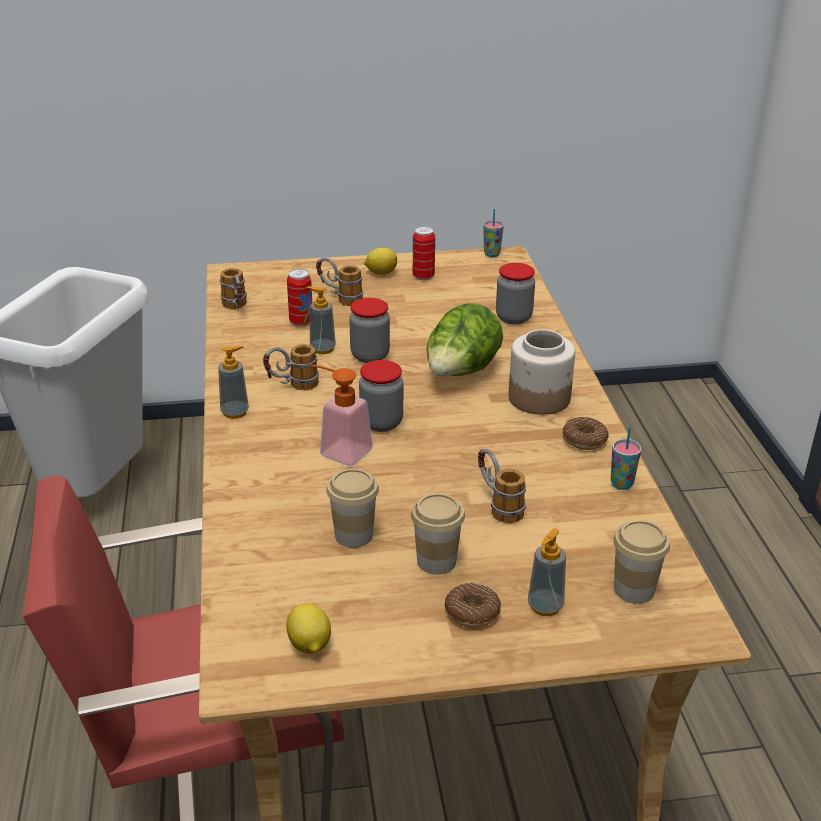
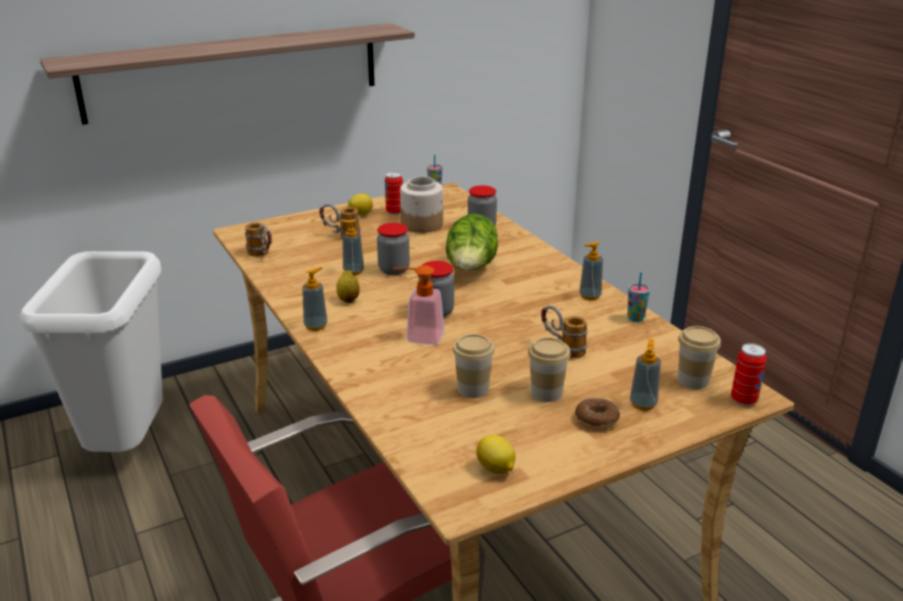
camera: 20 degrees left, 5 degrees down
(271, 75) = (234, 71): none -> shelf
(292, 386) = (348, 300): mug -> lemon
(301, 322) = (322, 256): can -> can (743, 400)
(540, 398) = (539, 275): jar -> jar (422, 224)
(584, 440) = (590, 296): donut -> soap dispenser

